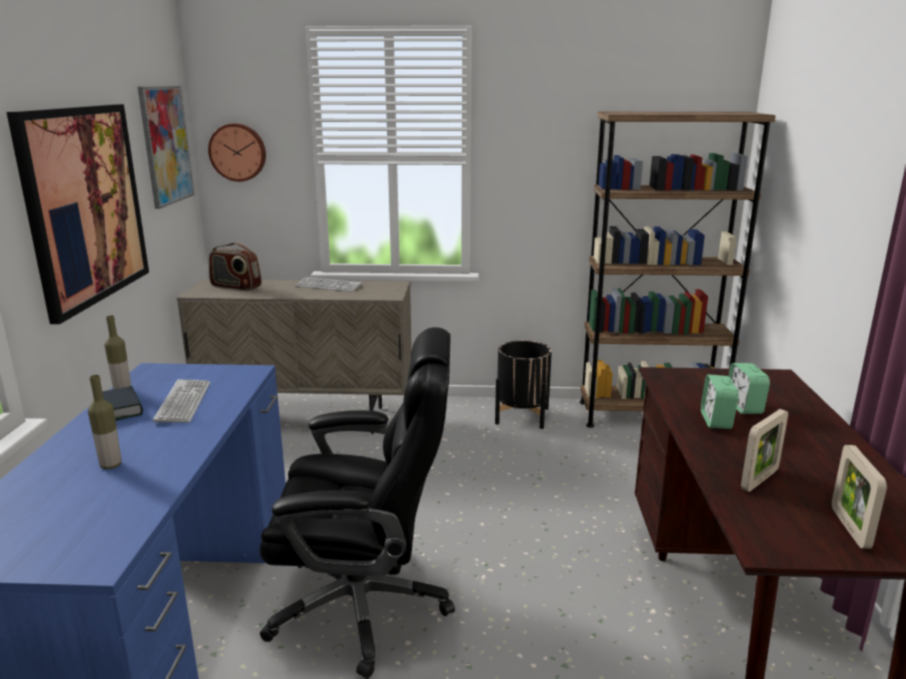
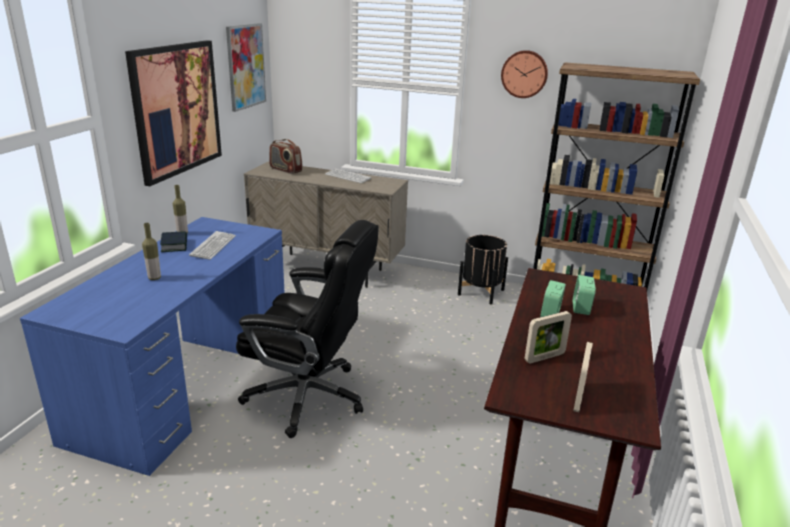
camera: 15 degrees right, 5 degrees up
(238, 152) = (299, 72): wall clock -> wall clock (524, 74)

